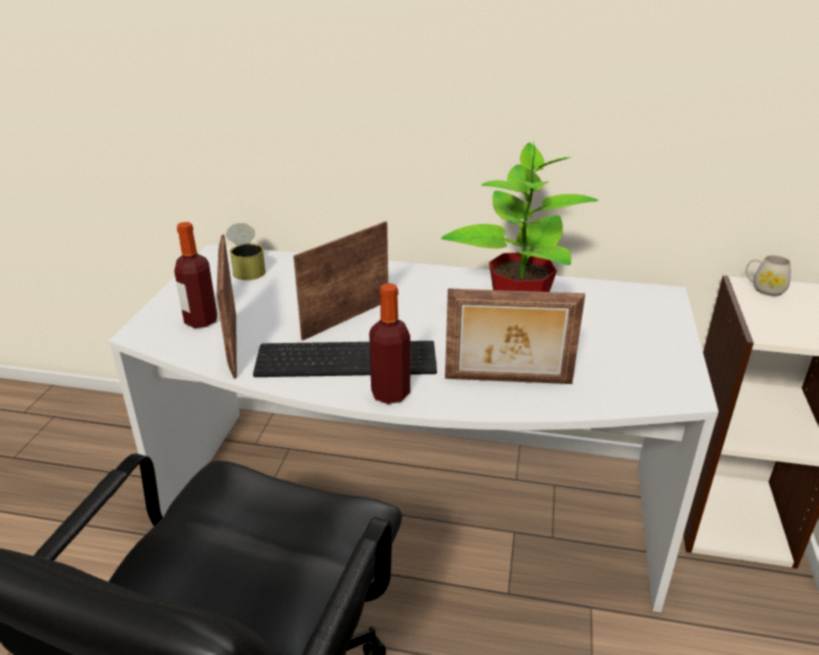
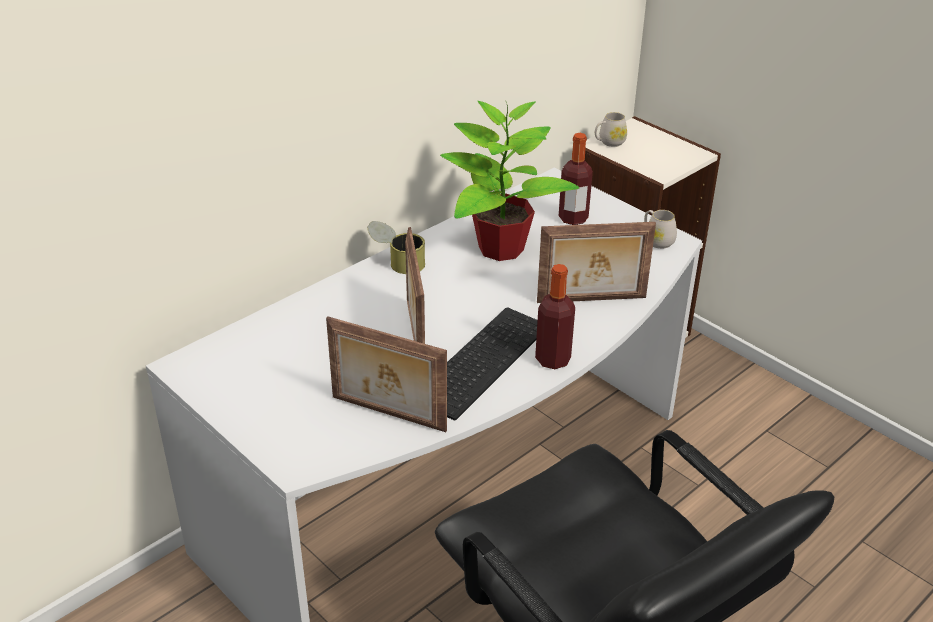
camera: 55 degrees left, 5 degrees up
(201, 321) = (319, 420): bottle -> bottle (573, 218)
(247, 268) = (243, 357): can -> can (397, 263)
(508, 382) = (591, 301): picture frame -> picture frame turned 45 degrees clockwise
(667, 382) = (656, 240): none -> white mug

